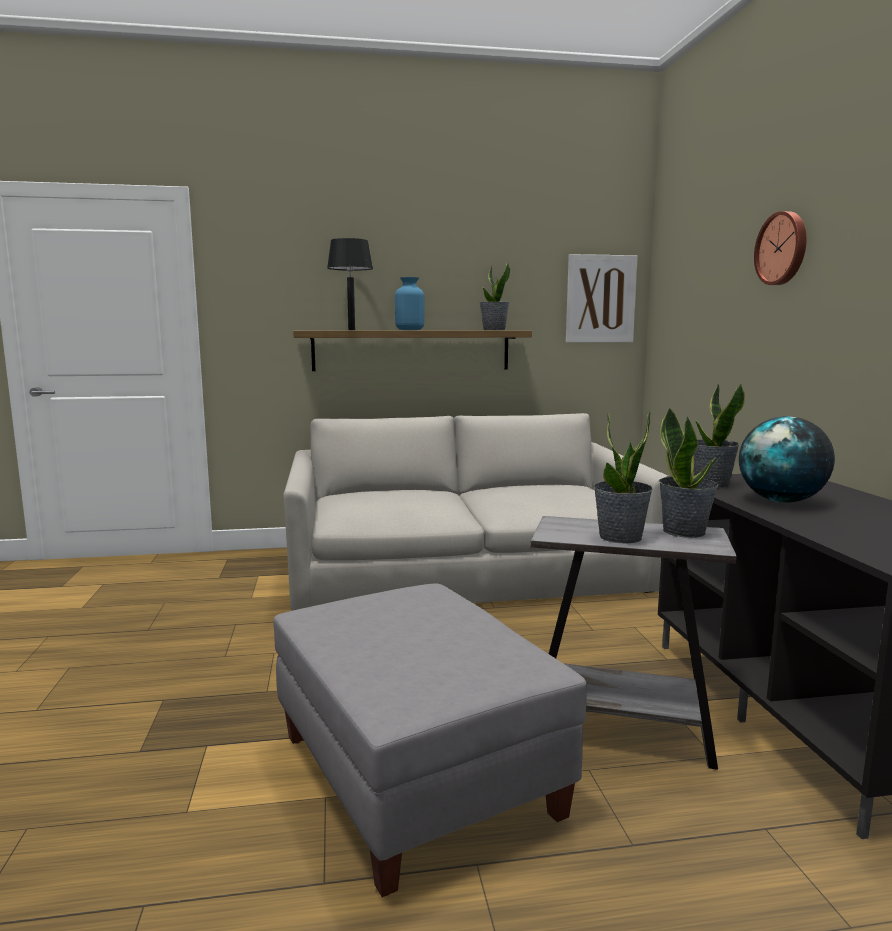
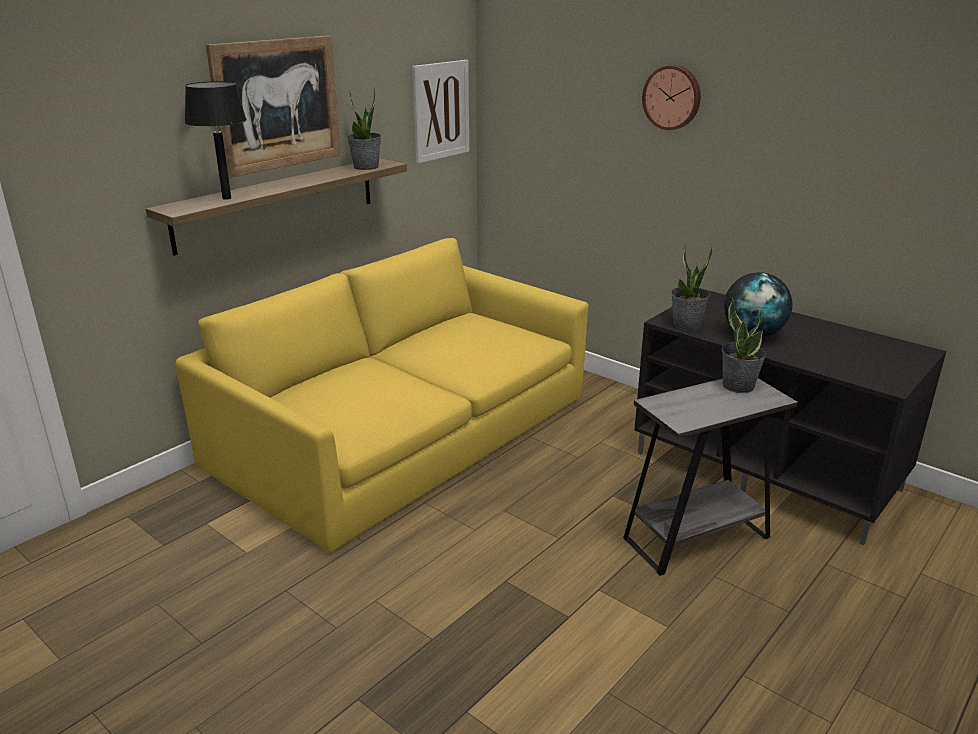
camera: 40 degrees left, 15 degrees up
(410, 330) = (286, 184): blue vase -> none
(416, 776) = (636, 641): grey ottoman -> none
(421, 270) = (277, 104): none -> picture
(466, 569) = (403, 431): grey sofa -> yellow sofa
(620, 537) = (719, 407): potted plant -> none

